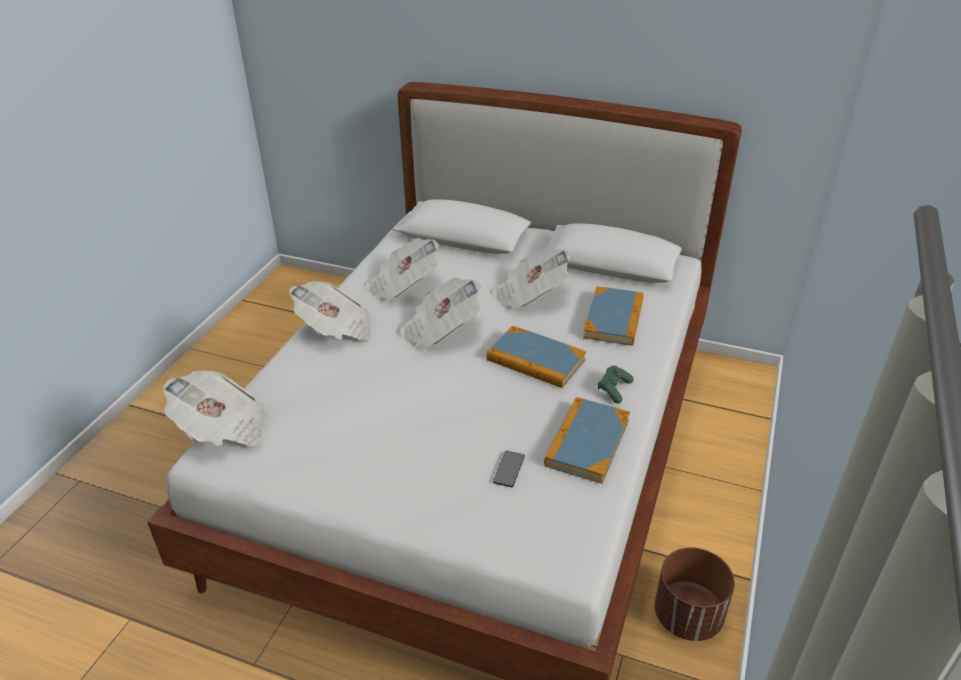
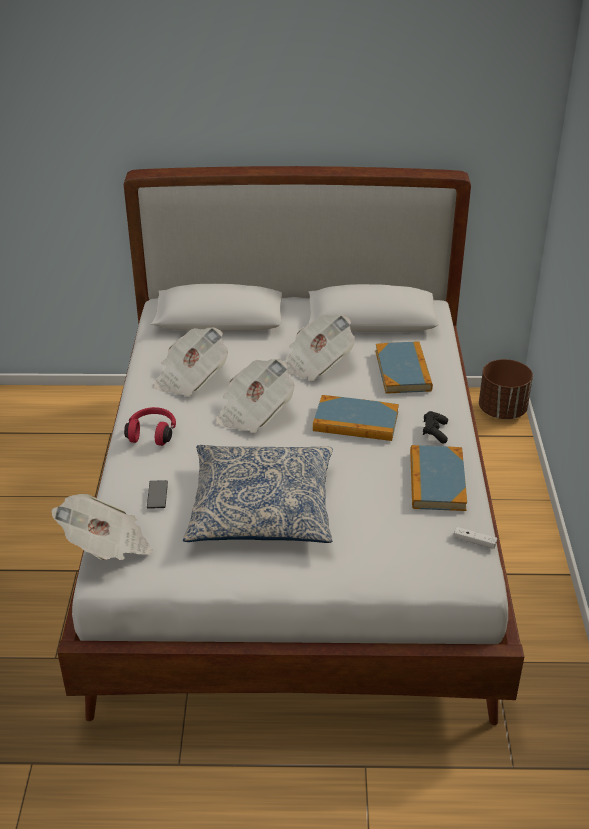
camera: 20 degrees left, 0 degrees up
(336, 329) = (152, 433): newspaper -> red headphones
(391, 427) = (261, 508): none -> pillow
(509, 469) = (384, 518): phone -> phone (157, 495)
(594, 521) = (474, 541): none -> white game controller
(614, 389) = (435, 432): green game controller -> black game controller
(688, 616) = (534, 617): brown planter -> brown planter (502, 410)

